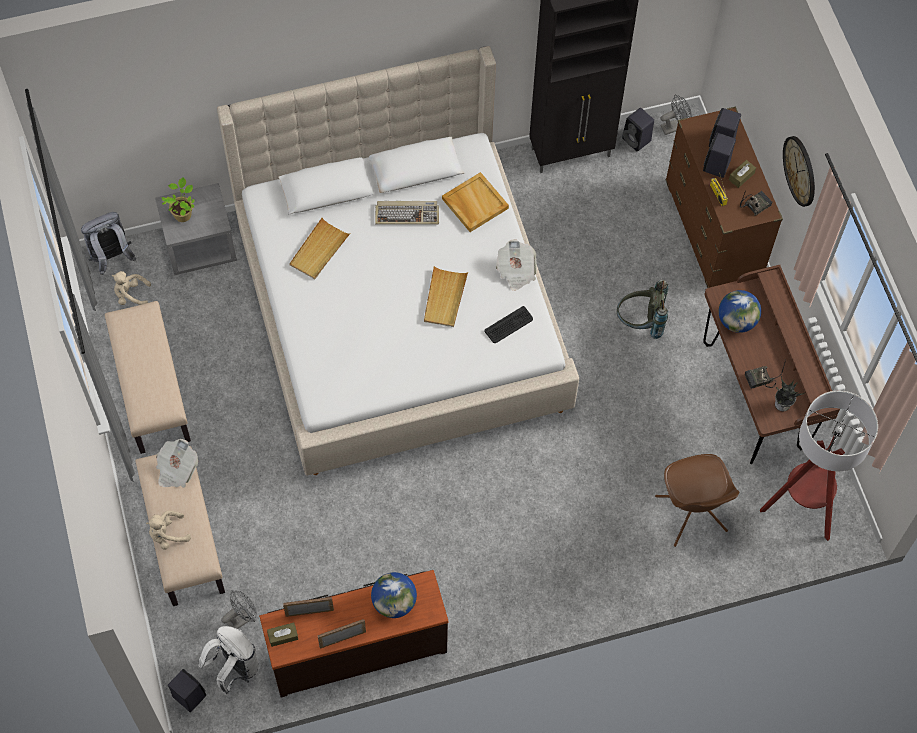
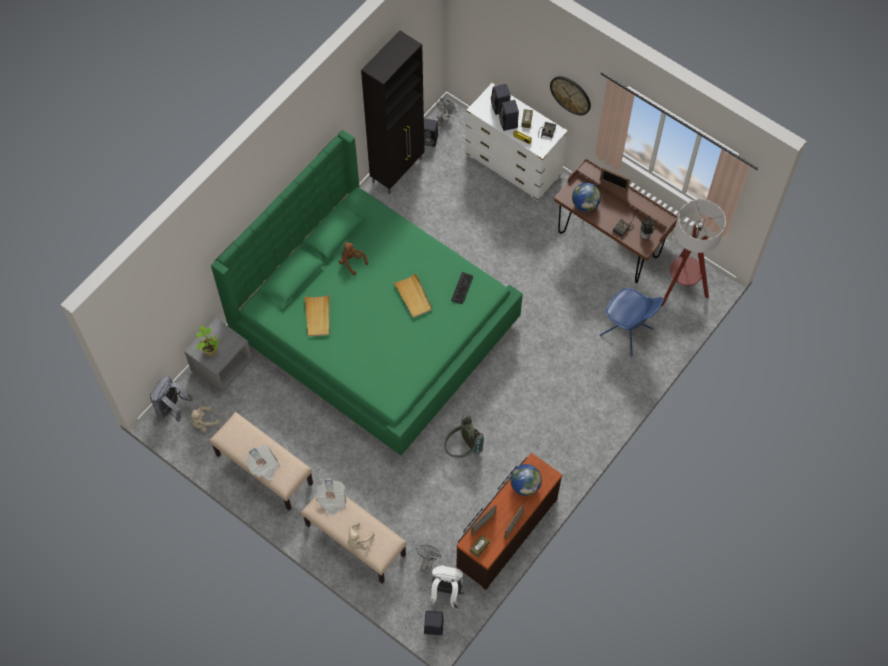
camera: 35 degrees left, 0 degrees up
(400, 312) = (374, 326): beige bed -> green bed
(407, 214) = (351, 262): keyboard -> brown plush toy
(474, 203) = (385, 231): beige tray -> none
(516, 271) = (441, 255): newspaper -> newspaper (264, 466)
(640, 323) = (515, 244): grey backpack -> grey backpack (462, 449)
(691, 515) = (627, 333): brown chair -> blue chair
(713, 230) = (513, 165): brown dresser -> white dresser
(788, 319) = (613, 185): none -> picture frame

